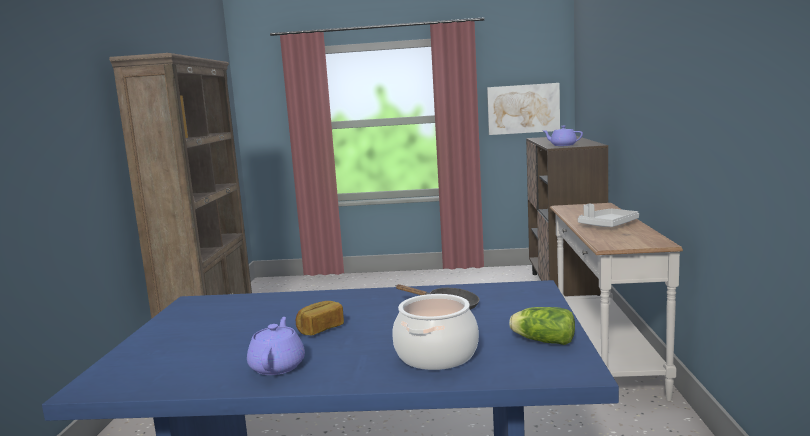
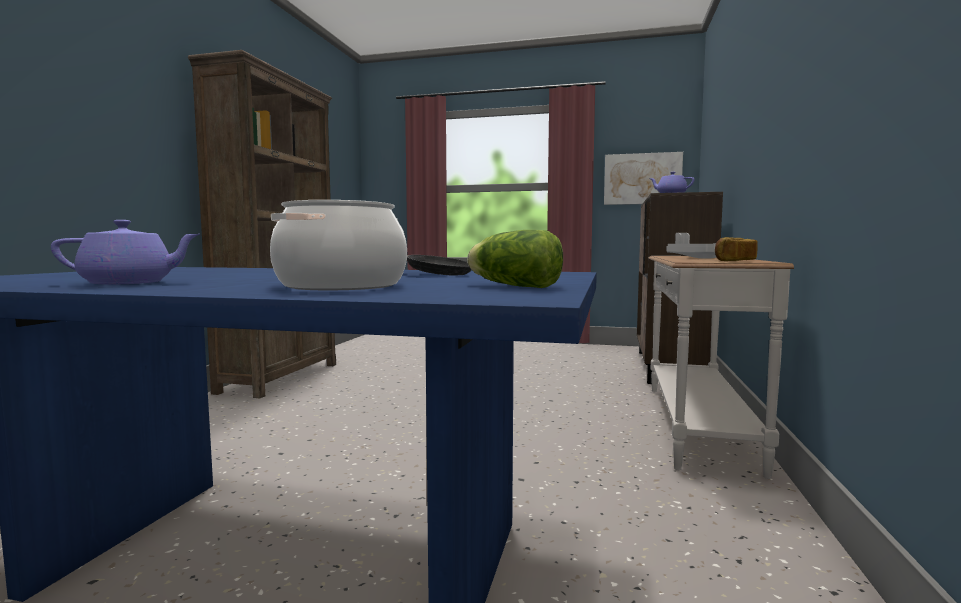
camera: 10 degrees right, 5 degrees down
(278, 366) = (130, 283): purple teapot -> purple teapot turned 60 degrees clockwise
(320, 329) = (249, 275): bread -> bread (734, 261)

